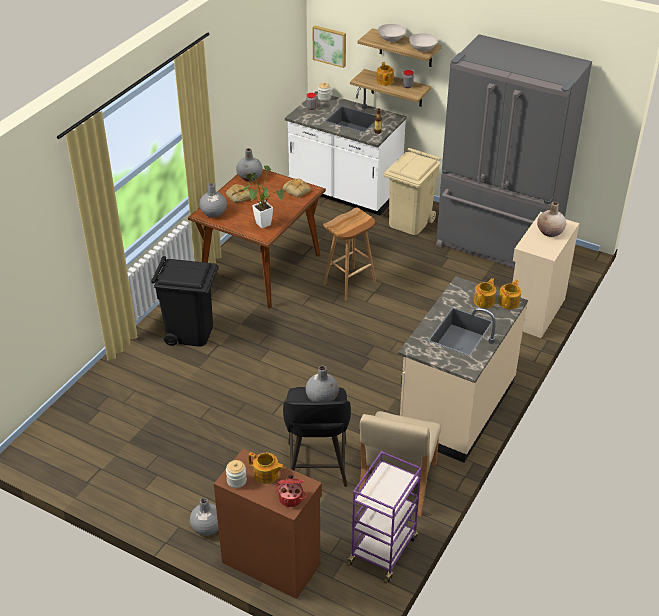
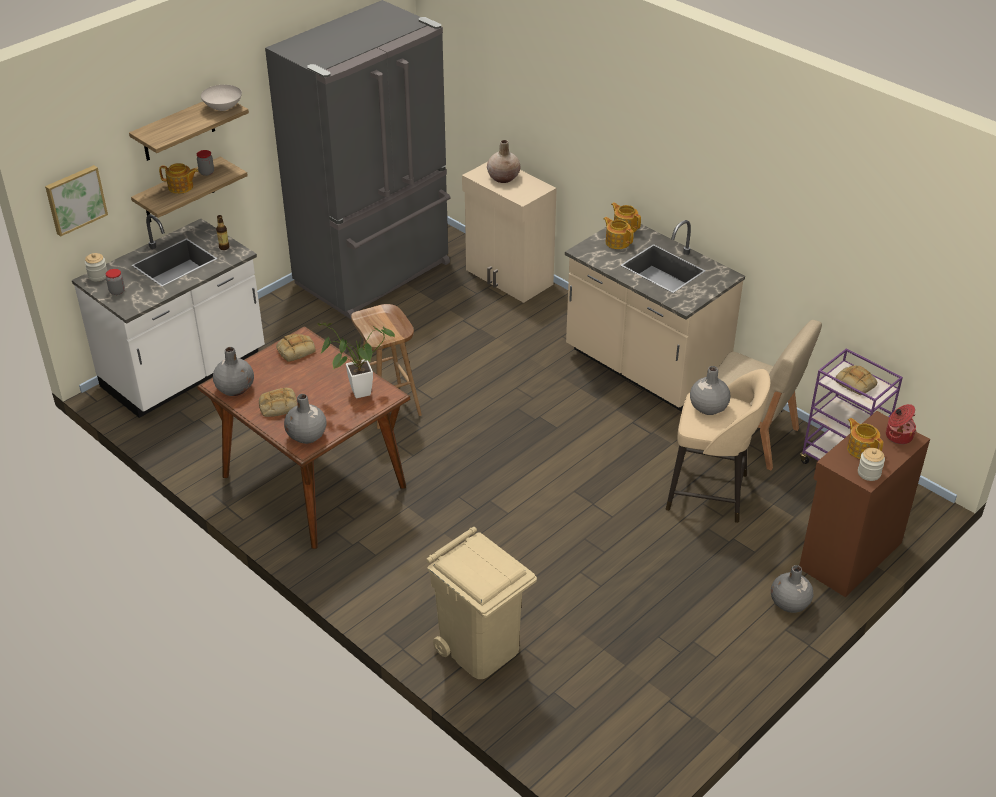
camera: 75 degrees left, 0 degrees up
(191, 332) = (423, 573): black trash can -> none
(266, 474) = (861, 449): teapot -> teapot turned 75 degrees counterclockwise
(317, 466) = (710, 493): black stool -> beige stool
(388, 487) = (856, 383): none -> bread
(391, 40) = (177, 124): white bowl -> none
(410, 222) = (289, 329): beige trash can -> beige trash can (481, 648)

